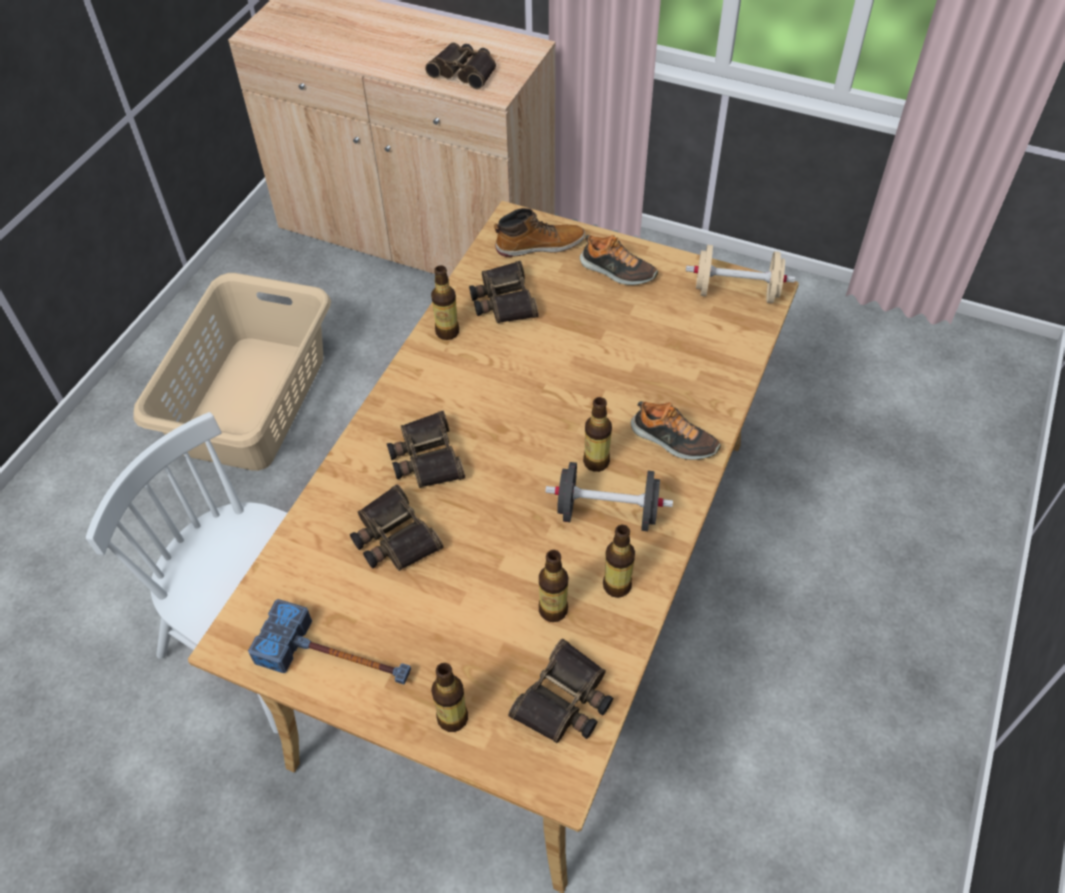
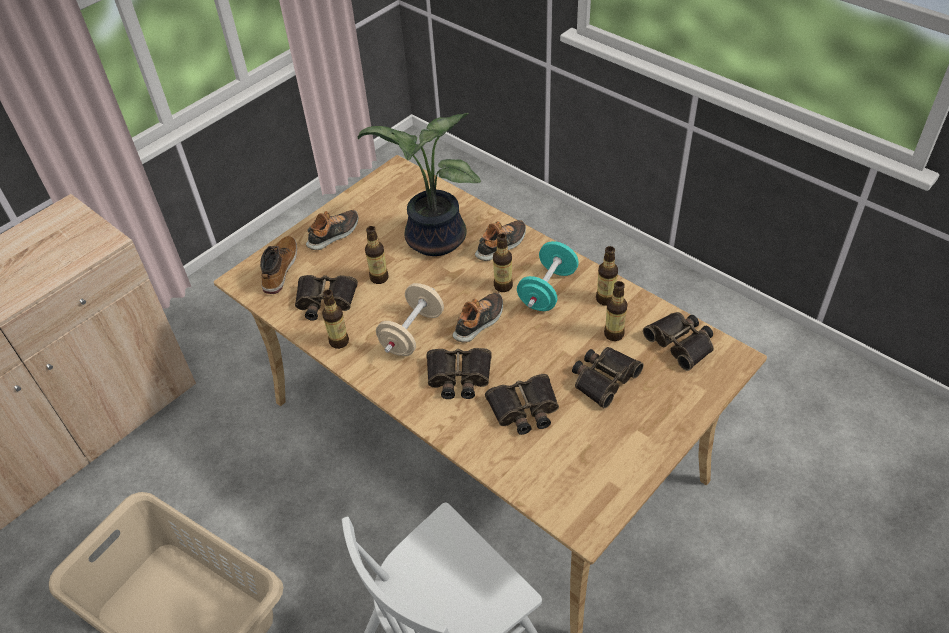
camera: 70 degrees left, 5 degrees down
(337, 659) = (618, 460): hammer -> none
(452, 718) = (681, 402): bottle -> bottle (379, 278)
(465, 71) = (60, 254): binoculars -> binoculars (603, 378)
(523, 454) = (479, 322): none -> shoe
(607, 513) = (547, 290): black dumbbell -> turquoise dumbbell
(648, 366) = (432, 240): none -> potted plant
(736, 292) = (390, 183): beige dumbbell -> beige dumbbell (412, 333)

